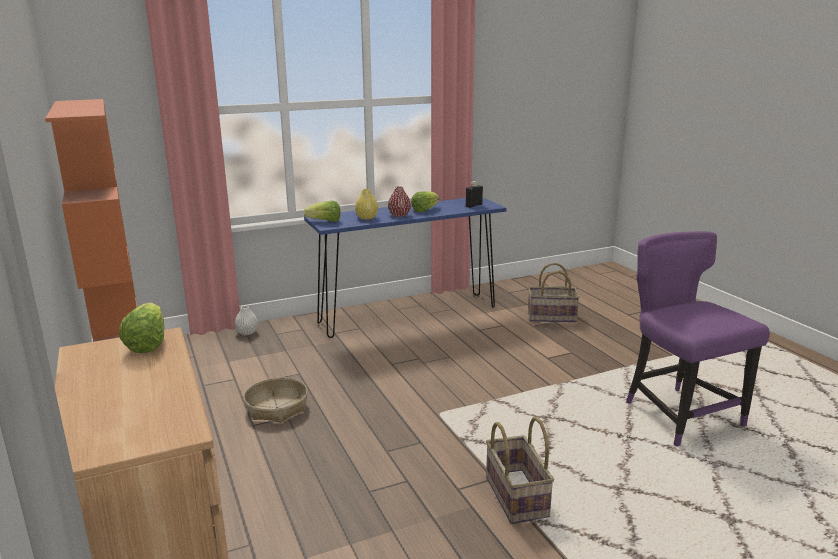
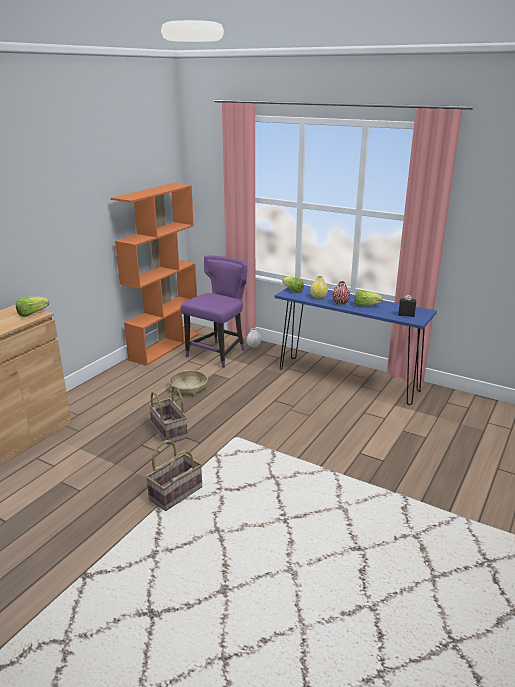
camera: 55 degrees right, 5 degrees up
(551, 317) = (431, 434): basket -> basket (168, 431)
(679, 414) = (347, 537): purple chair -> purple chair (218, 353)

